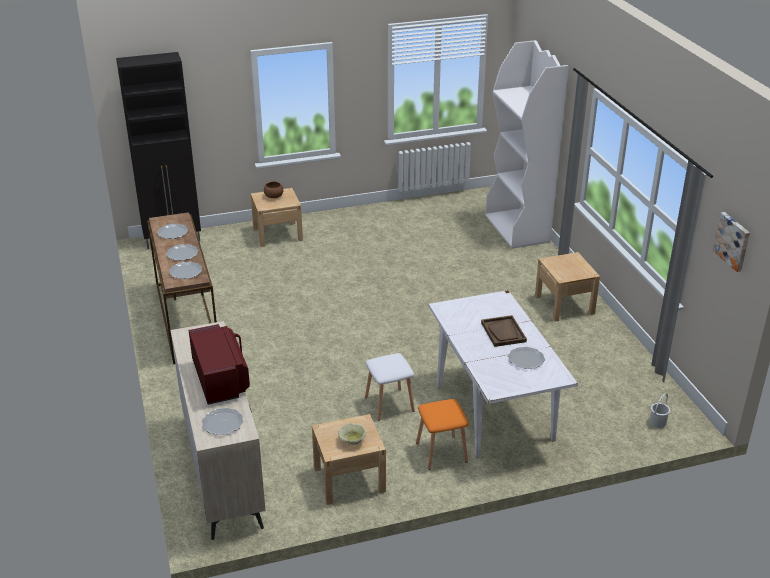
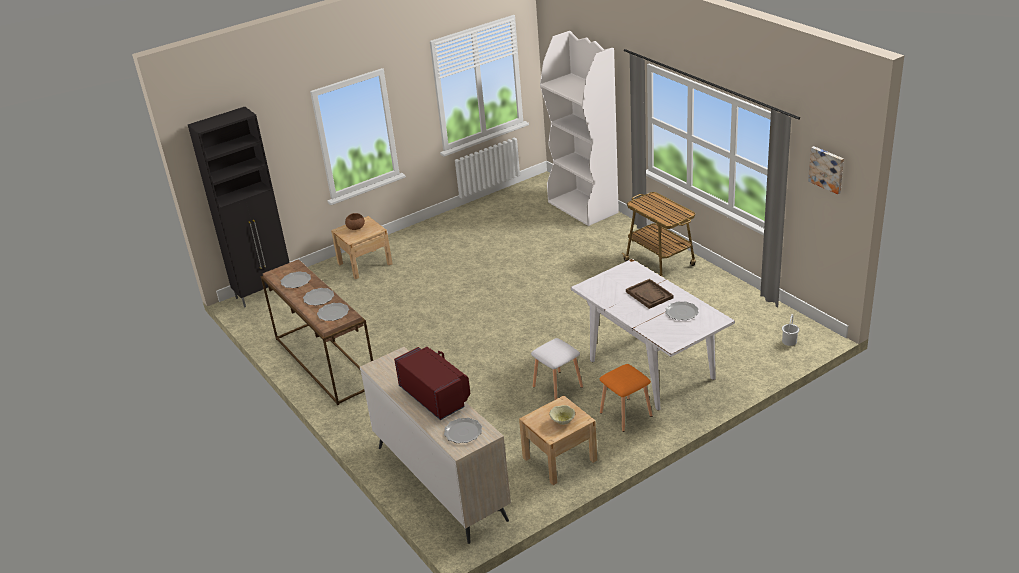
camera: 15 degrees left, 0 degrees up
(564, 305) = (660, 264): beige nightstand -> cart

